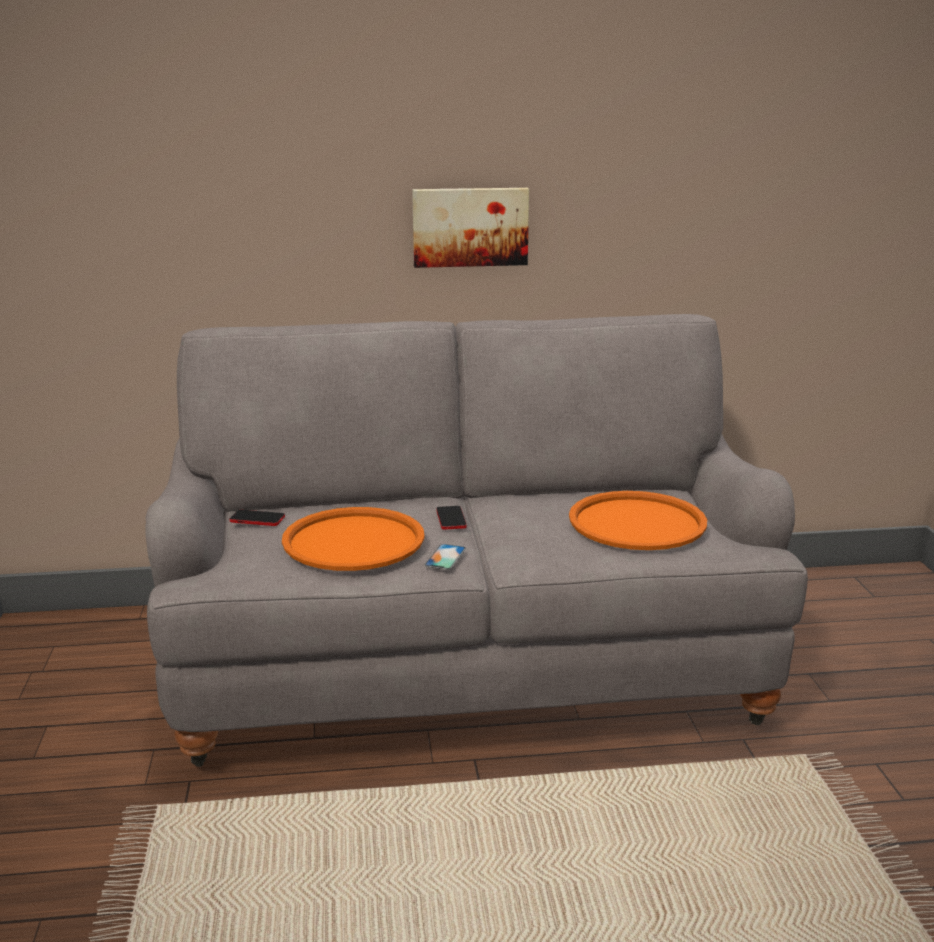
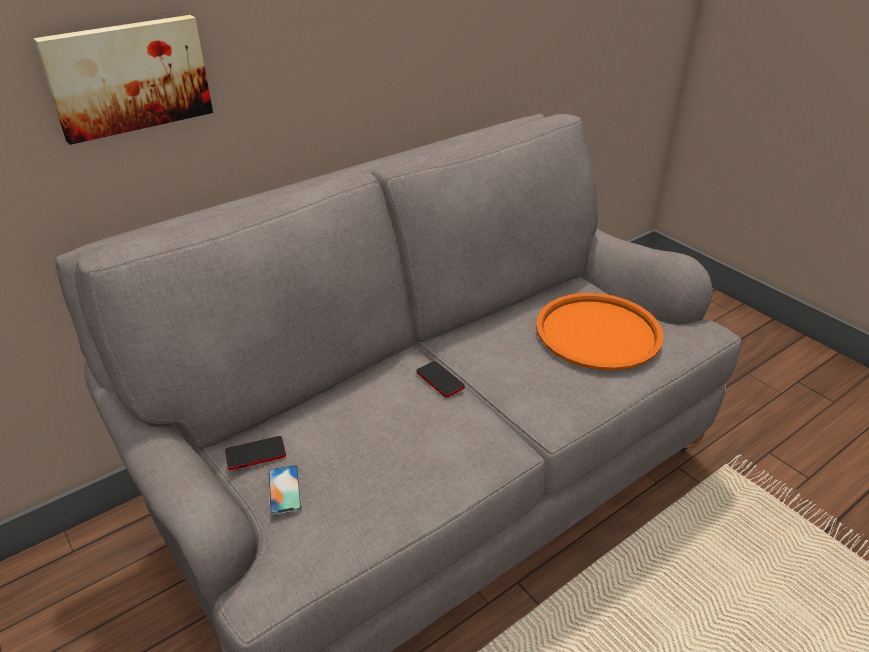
camera: 30 degrees left, 15 degrees up
(353, 541) = (388, 451): orange tray -> none
(445, 557) = (486, 436): phone -> phone (284, 489)
(470, 226) = (343, 57): picture -> picture (128, 76)

